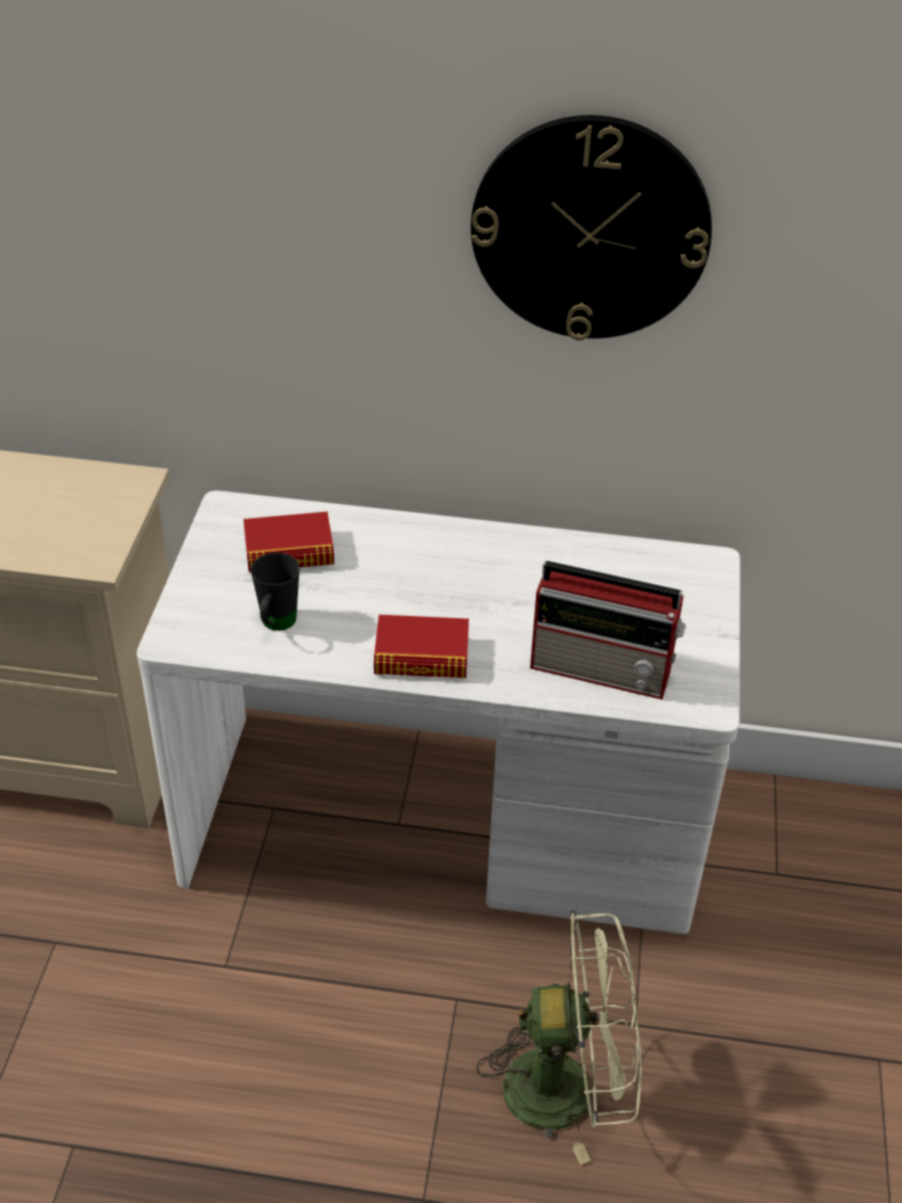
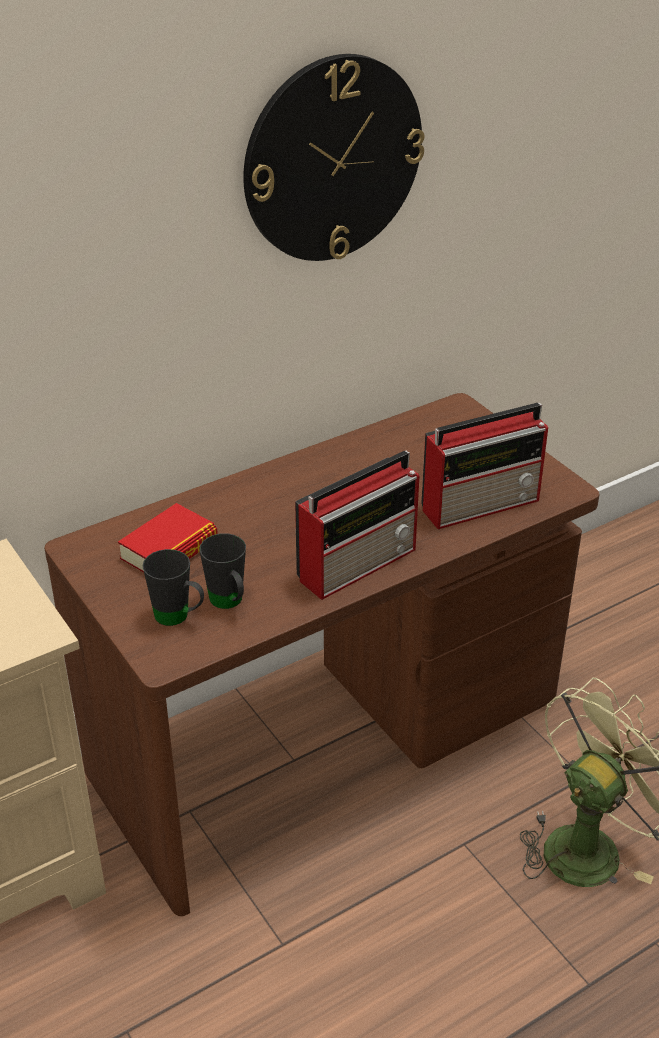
camera: 40 degrees left, 5 degrees down
(225, 613) = (179, 618): none -> black mug
(421, 656) = (359, 563): book -> radio
(444, 827) = (328, 740): white desk -> brown desk

